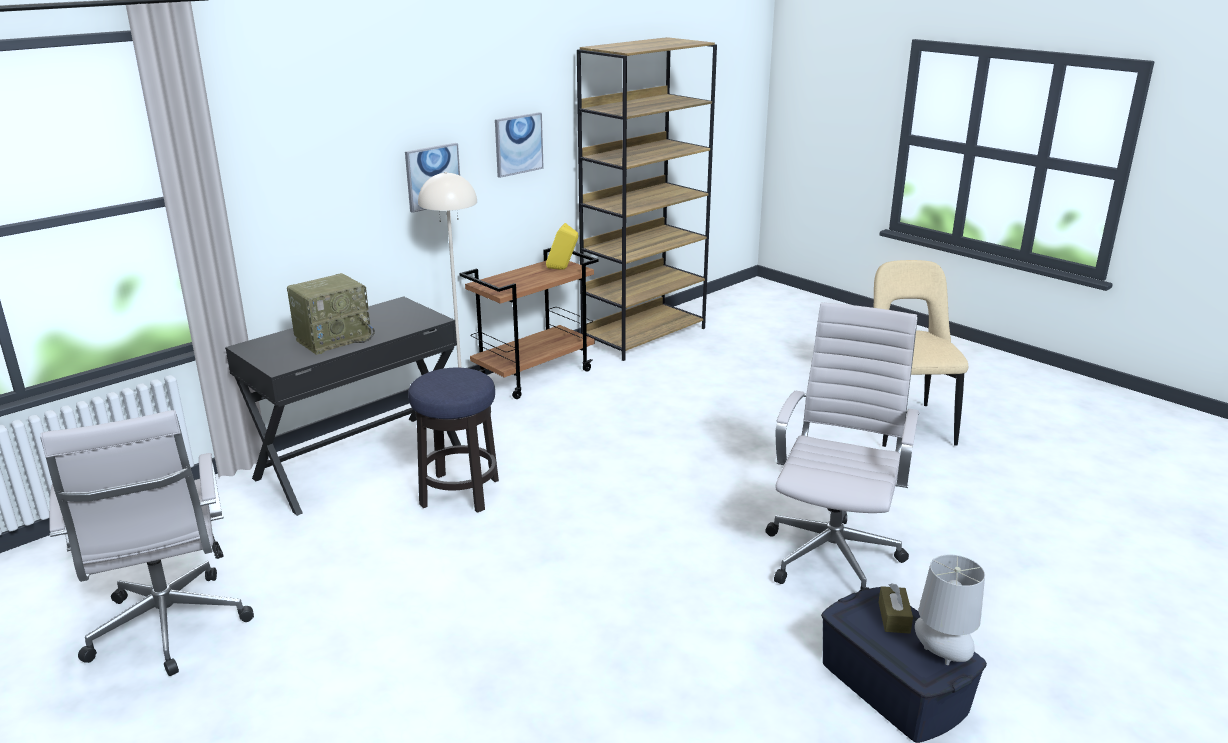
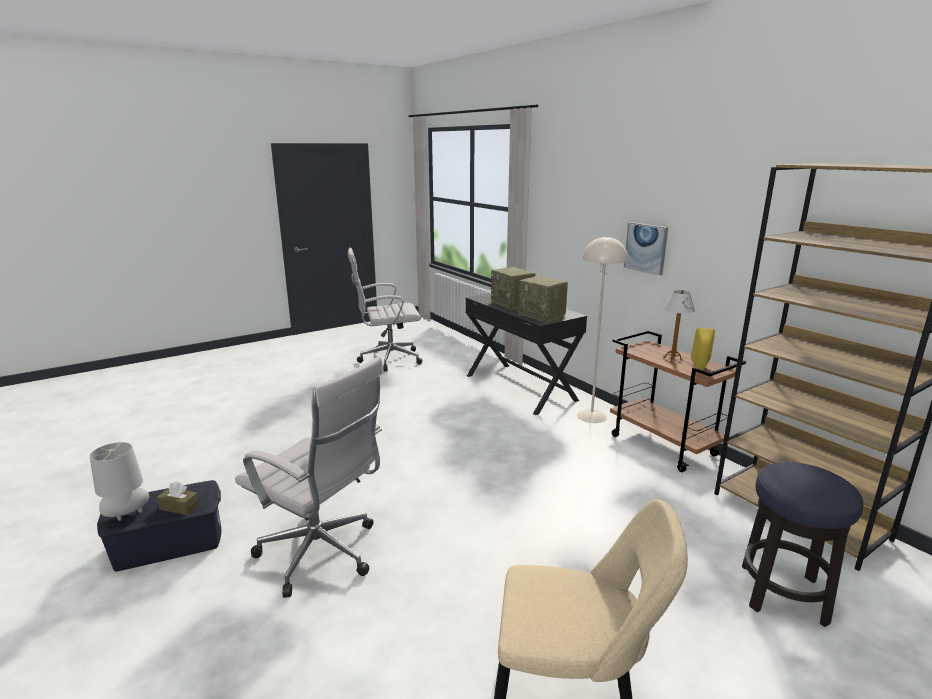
camera: 100 degrees right, 5 degrees down
(406, 319) = (542, 316): none -> radio
(459, 493) = (475, 413): stool -> stool (782, 594)
(518, 144) = (726, 247): picture -> none
(532, 276) = (672, 359): none -> table lamp

